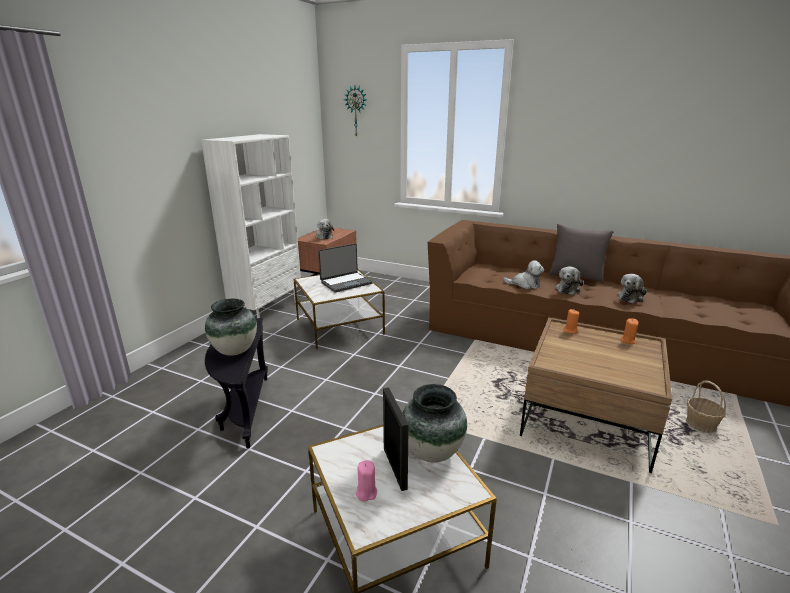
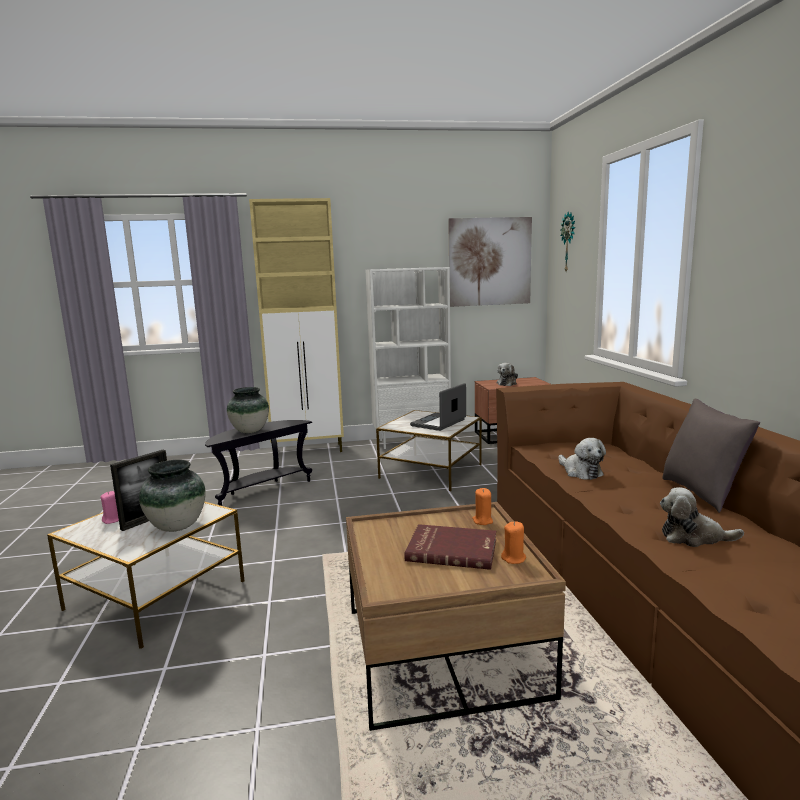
camera: 55 degrees right, 10 degrees down
(189, 355) = (309, 450): none -> beige cabinet
(290, 127) = (489, 262): none -> picture
(346, 282) = (439, 423): laptop -> laptop turned 105 degrees clockwise
(568, 289) = (623, 494): plush toy -> none
(604, 351) = (452, 549): none -> red book
(701, 425) = (568, 773): basket -> none

